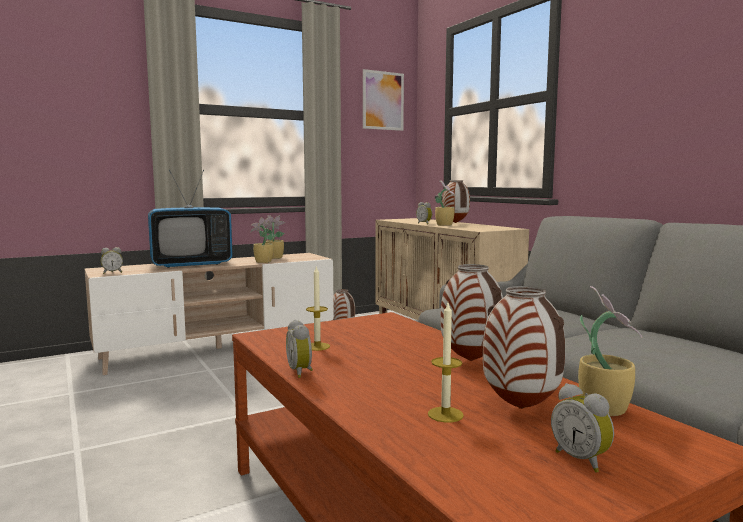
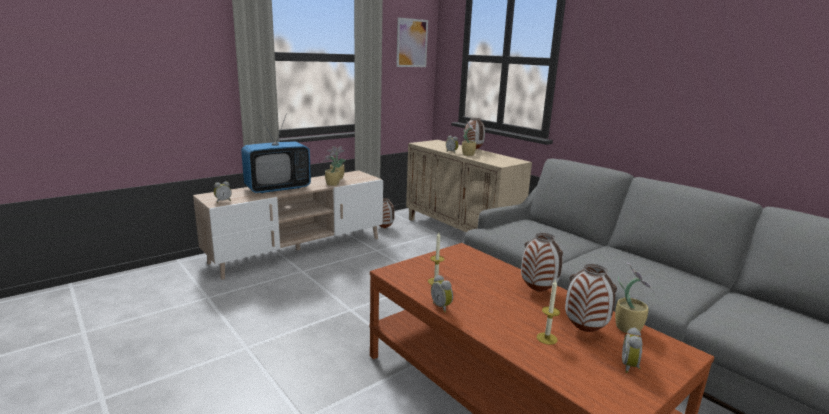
camera: 10 degrees left, 10 degrees up
(582, 460) = (630, 366): alarm clock -> alarm clock turned 60 degrees clockwise

